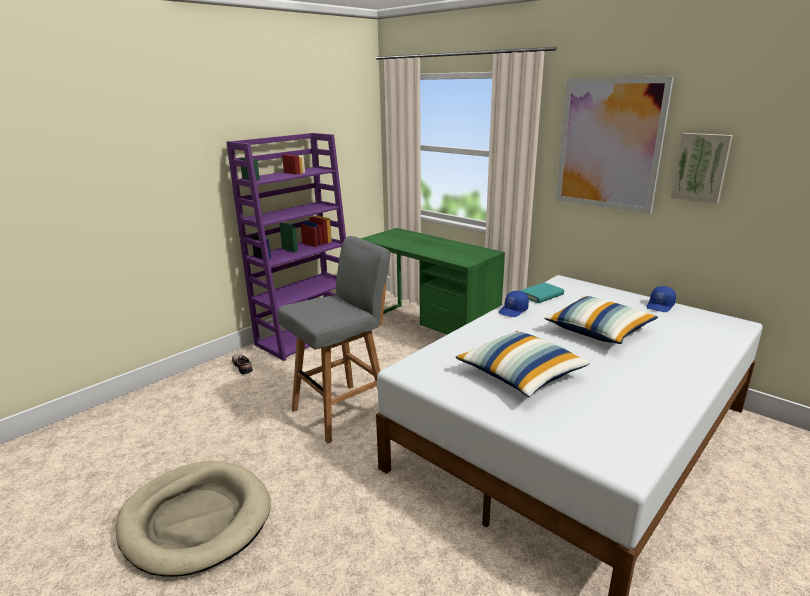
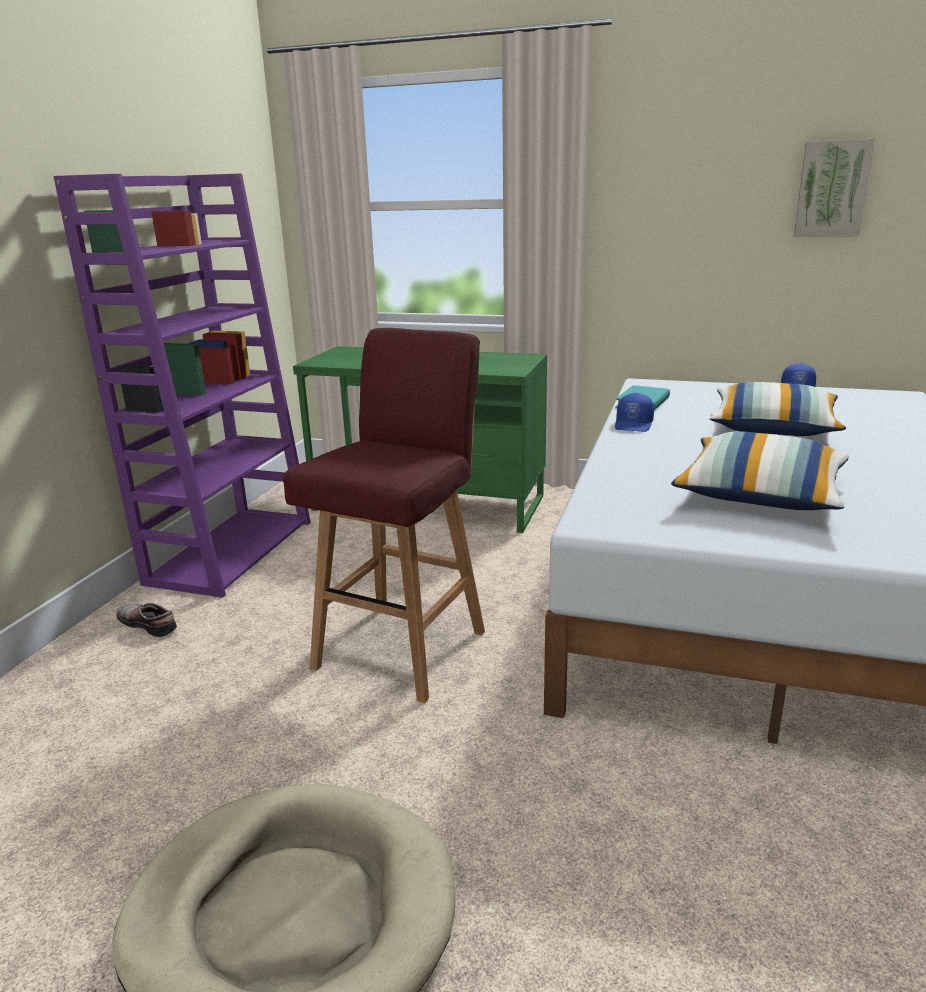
camera: 25 degrees left, 0 degrees up
(343, 411) = (403, 647): grey stool -> red stool
(609, 144) = (696, 169): picture -> none

